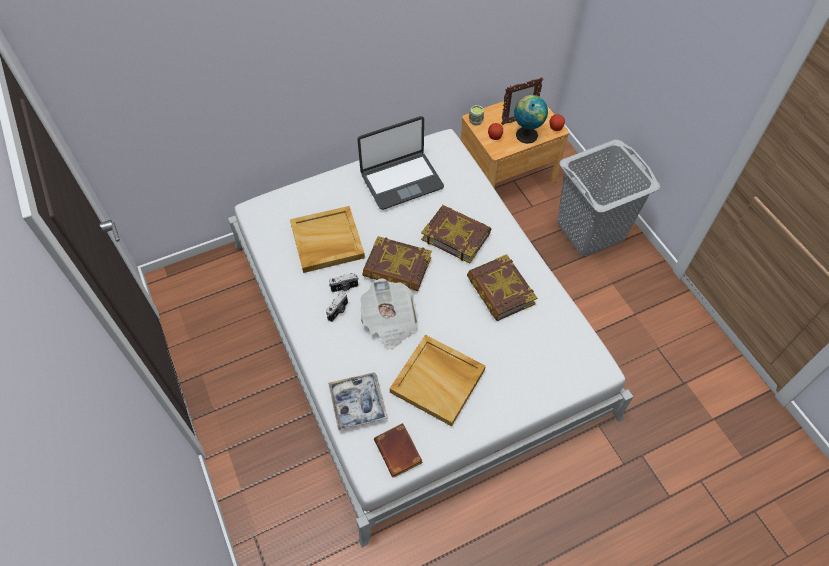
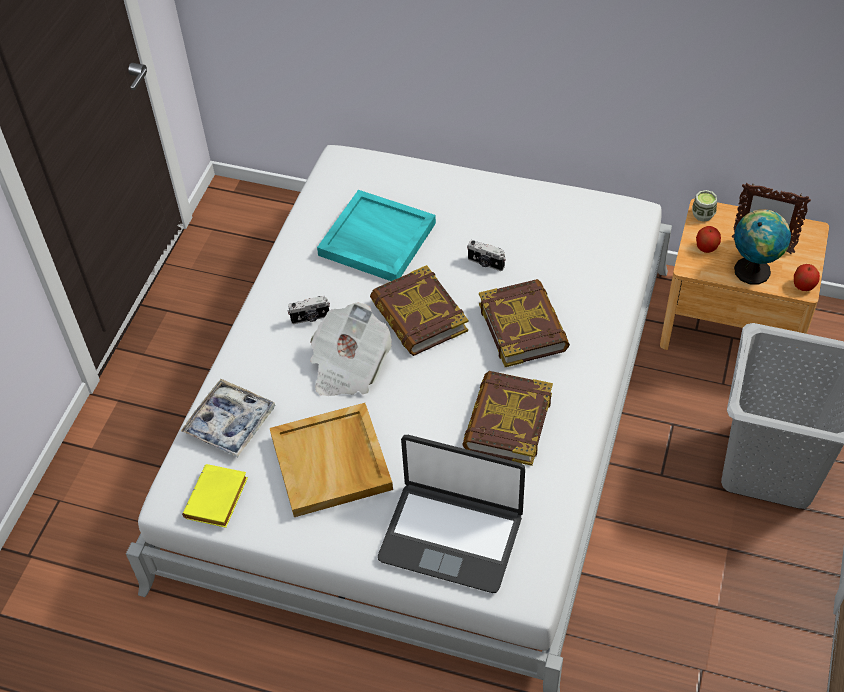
camera: 45 degrees right, 5 degrees down
(326, 241) = (376, 239): beige tray -> turquoise tray
(344, 287) = (342, 299): camera -> camera (485, 263)
(400, 452) = (217, 501): brown book -> yellow book
(401, 180) = (528, 225): laptop -> laptop (451, 536)

